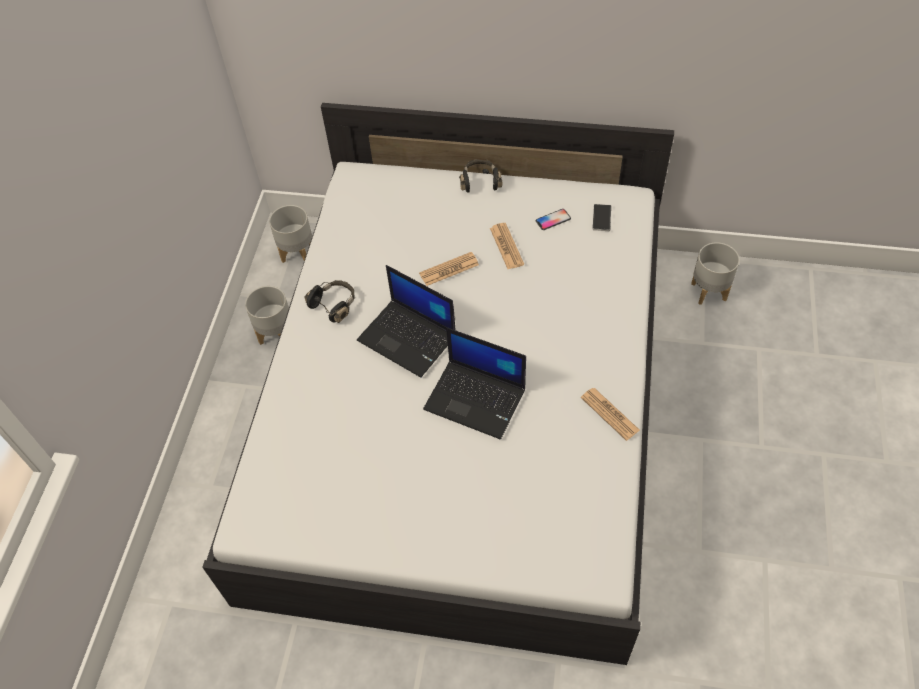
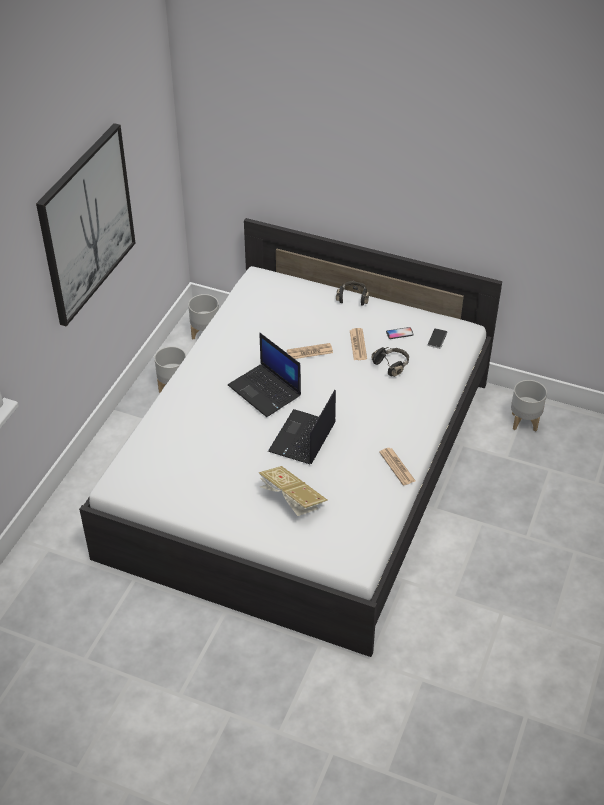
camera: 10 degrees right, 10 degrees down
(112, 168) = (86, 224): none -> picture
(334, 305) = (218, 360): black headphones -> black headphones (391, 365)
(476, 399) = (302, 438): laptop -> laptop turned 75 degrees clockwise
(488, 497) = (291, 500): none -> book

